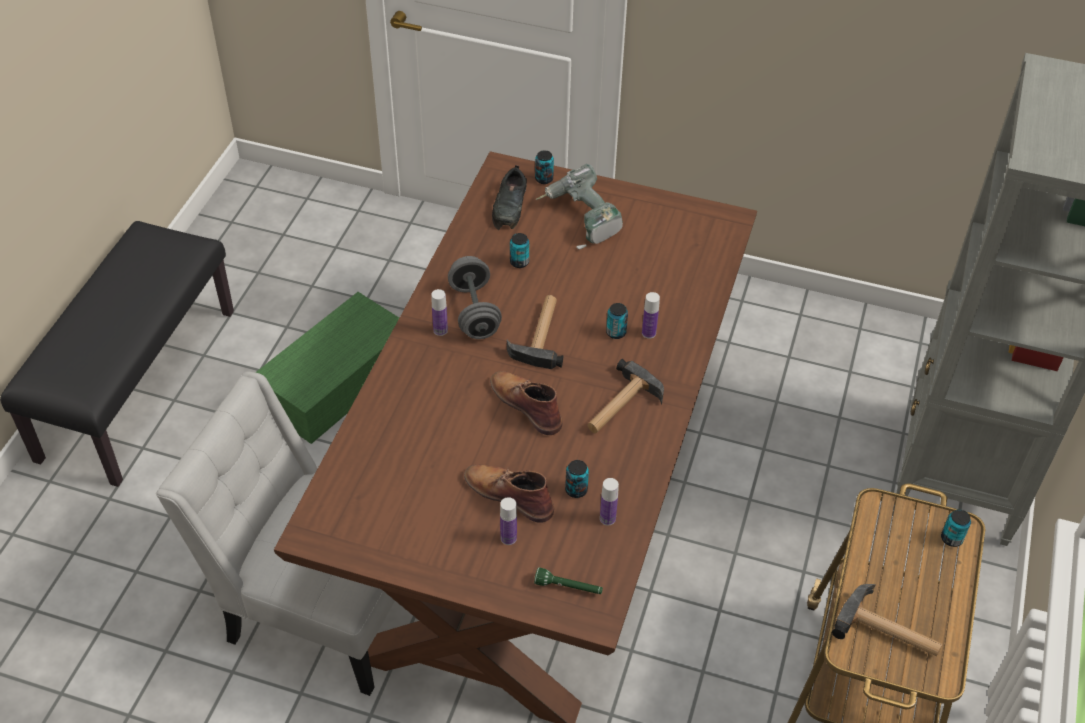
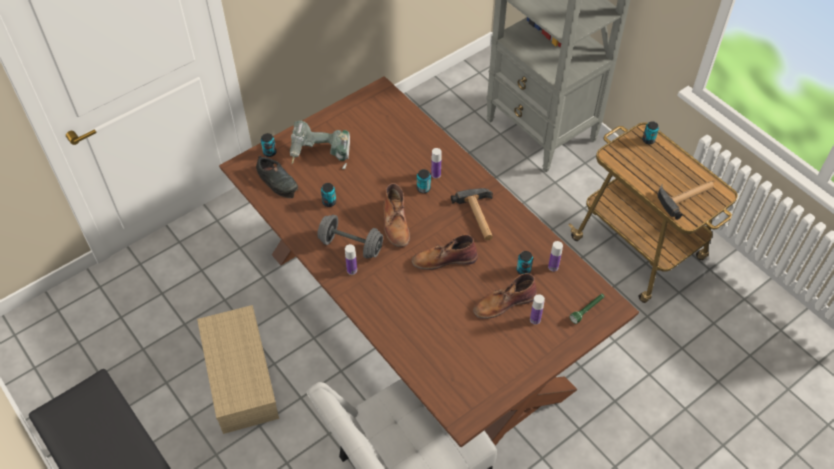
camera: 55 degrees left, 5 degrees up
(337, 380) = (239, 376): green storage box -> beige storage box
(540, 334) = (395, 223): hammer -> brown boot

